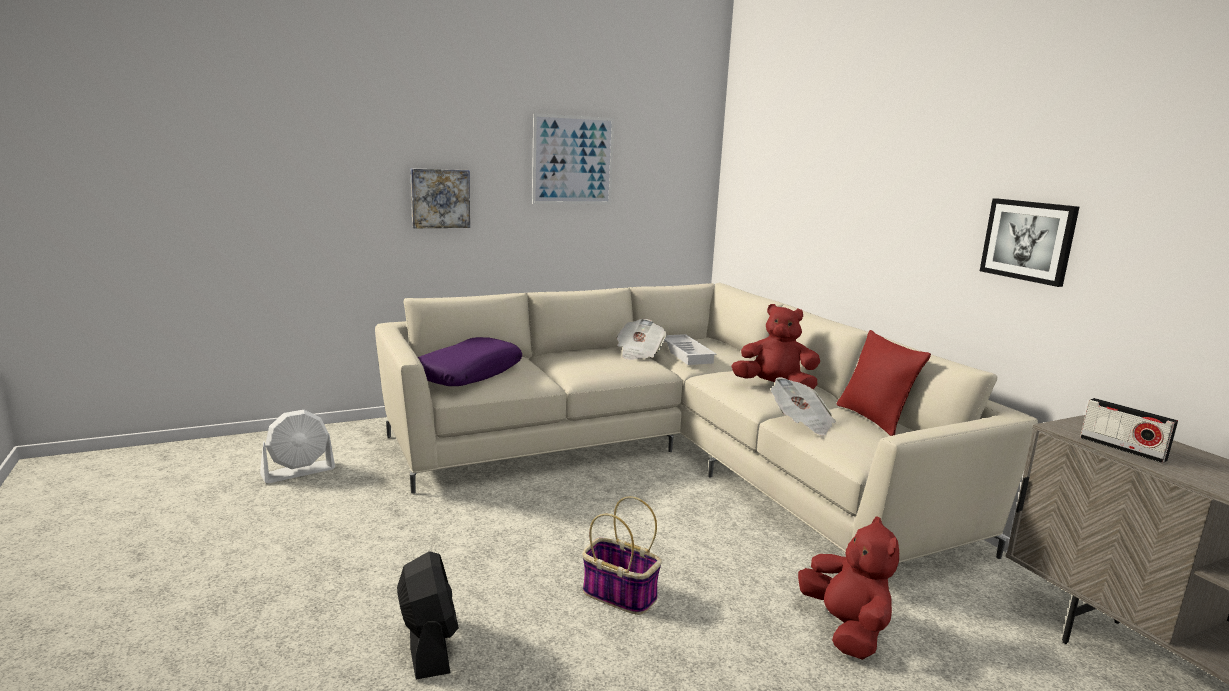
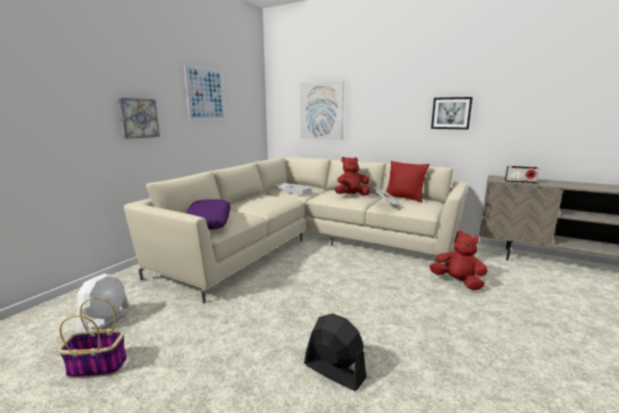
camera: 35 degrees left, 0 degrees up
(618, 594) = (373, 306): basket -> basket (96, 367)
(639, 353) = (272, 195): newspaper -> none
(796, 202) = (321, 111): none -> picture

